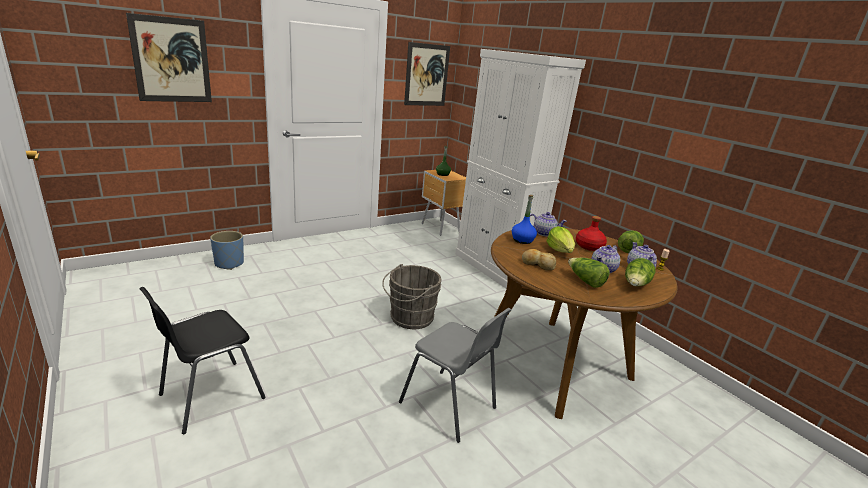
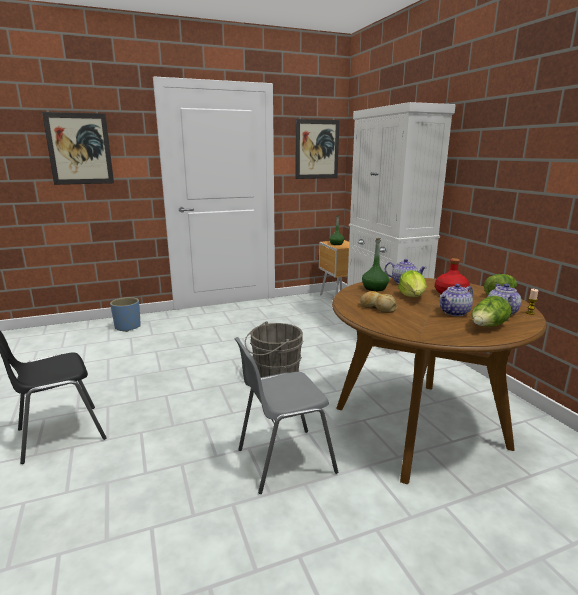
camera: 15 degrees right, 5 degrees down
(450, 406) = (283, 460): grey chair -> grey chair turned 105 degrees clockwise
(522, 240) = (374, 288): blue bottle -> green bottle
(585, 281) = (424, 322): lettuce -> none

